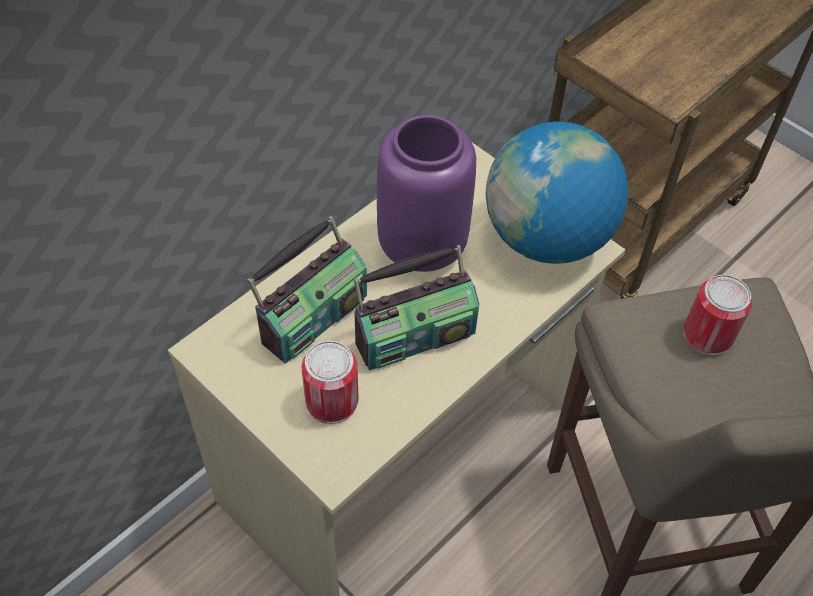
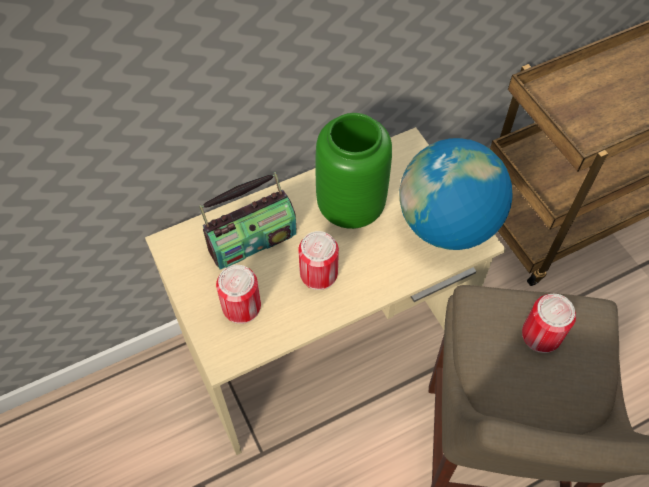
camera: 20 degrees right, 5 degrees up
(414, 335) = (318, 274): radio -> can
(423, 247) = (351, 208): purple vase -> green vase

